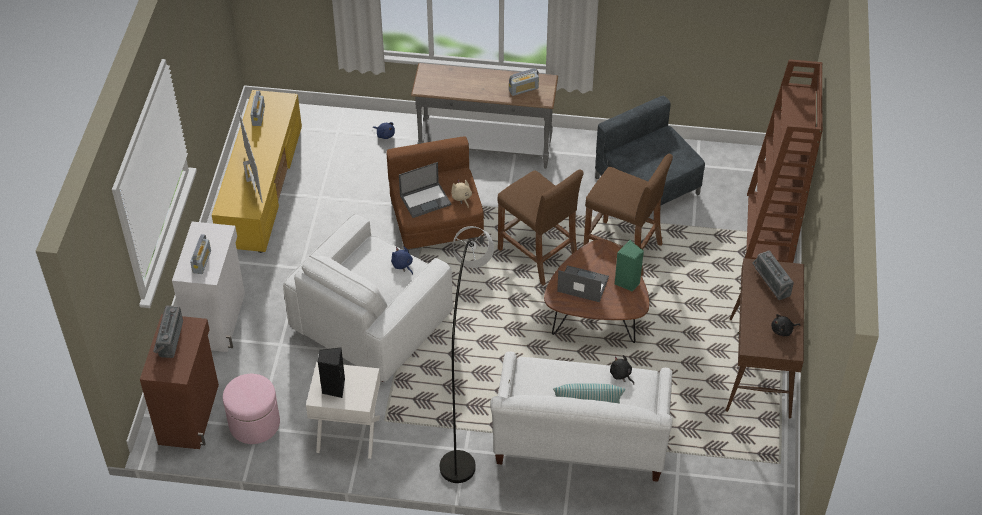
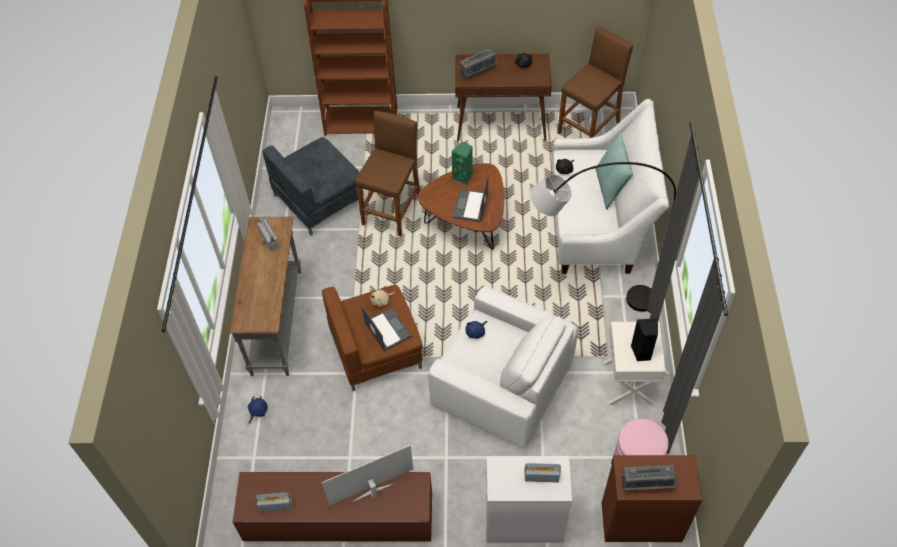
camera: 95 degrees left, 5 degrees up
(261, 186) = (337, 518): yellow tv stand -> brown tv stand
(538, 255) = (406, 268): brown stool -> brown stool (589, 128)

